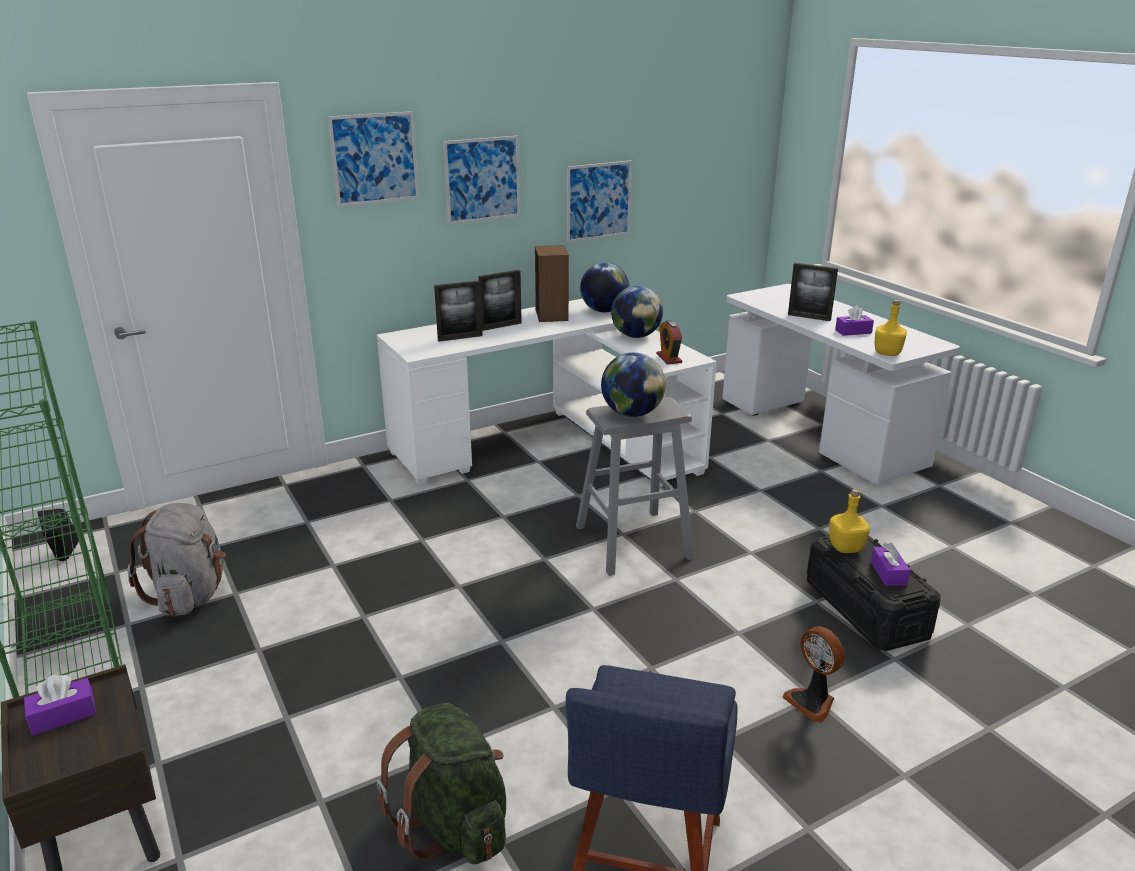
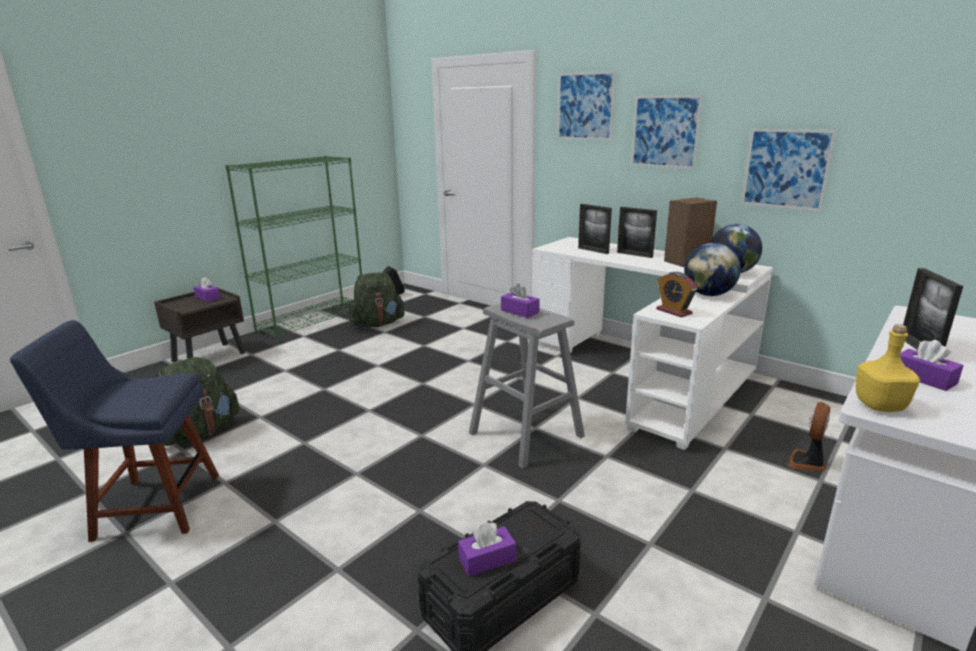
camera: 70 degrees right, 5 degrees down
(190, 595) = (377, 324): grey backpack -> green backpack
(632, 413) = (520, 311): globe -> purple tissue box
(669, 358) = (674, 311): alarm clock -> alarm clock turned 90 degrees counterclockwise
(812, 702) = (330, 569): fan -> fan (807, 463)
(846, 548) = (521, 521): yellow bottle -> none

